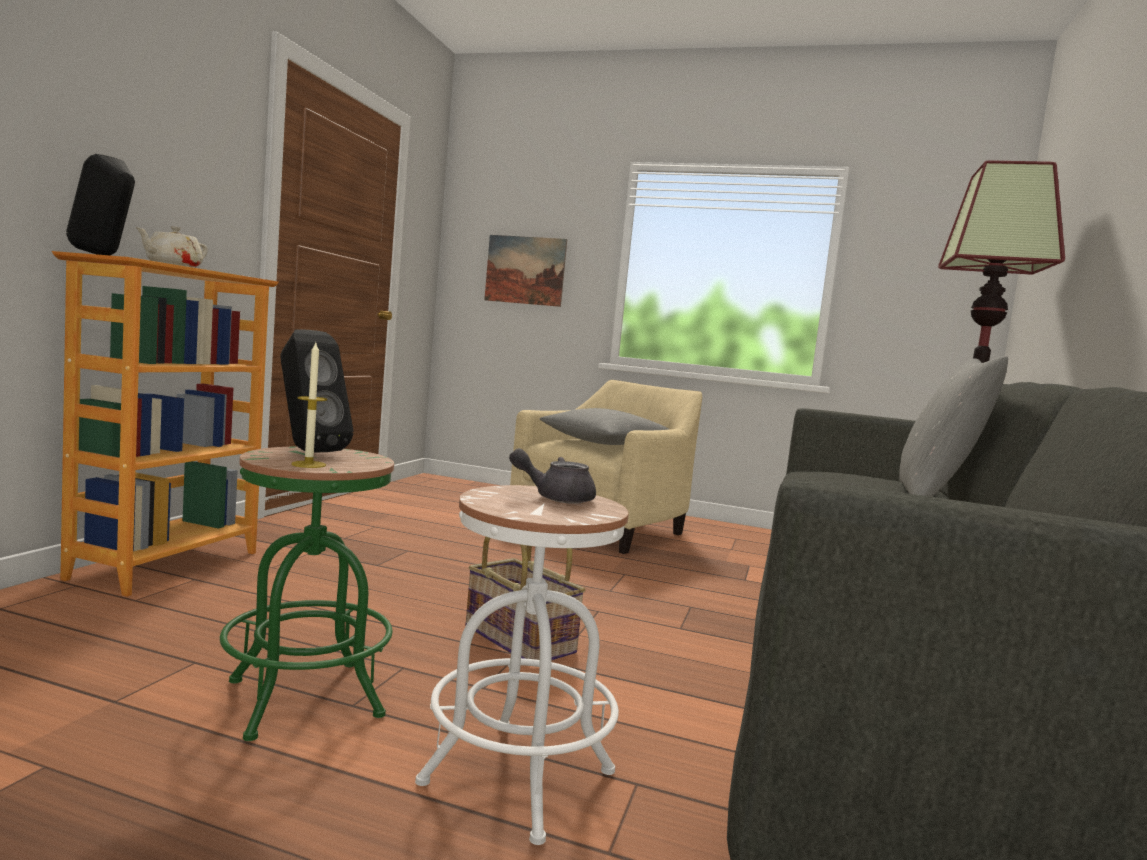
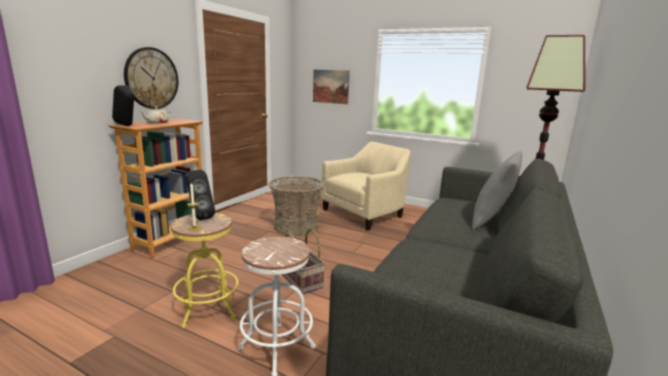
camera: 10 degrees right, 10 degrees up
(165, 172) = (151, 78): none -> wall clock
(305, 698) = (208, 309): green stool -> yellow stool
(466, 544) = (296, 227): none -> basket
(555, 498) = (283, 246): grey teapot -> none
(606, 443) = (363, 176): grey pillow -> none

